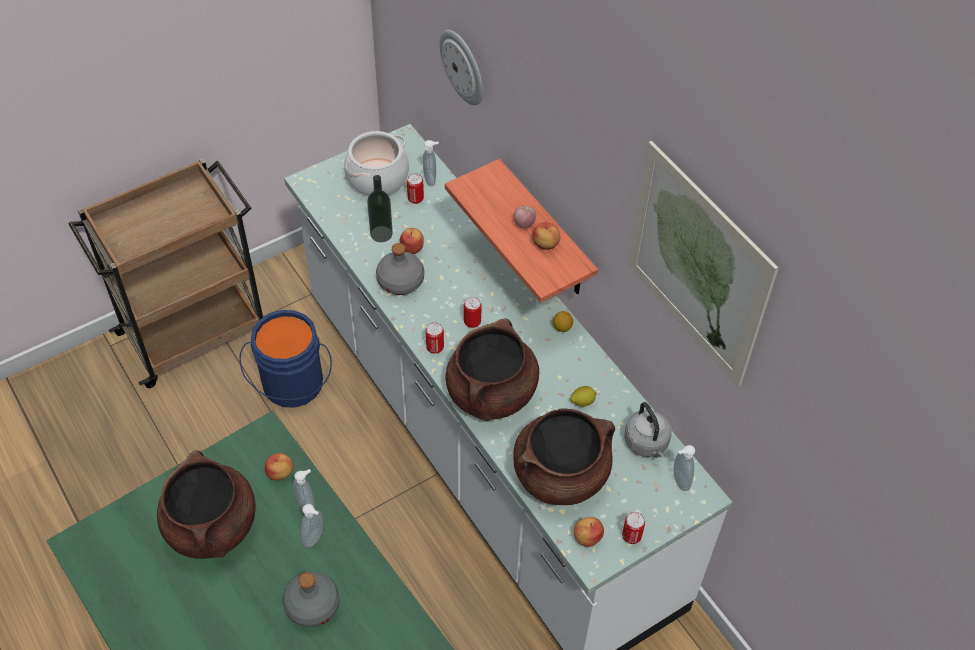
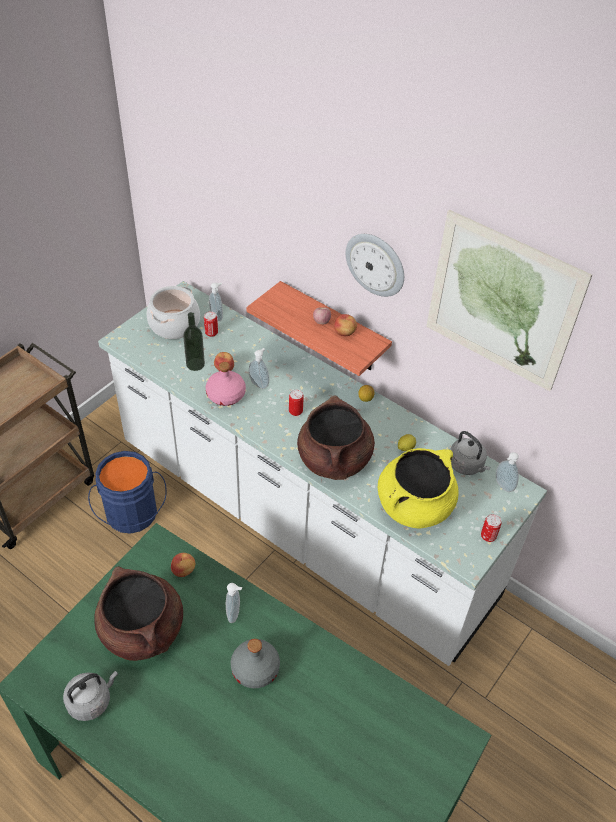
camera: 20 degrees left, 5 degrees down
(133, 585) = (91, 701): none -> grey kettle
(307, 504) = (217, 589): soap dispenser -> soap dispenser (259, 383)
(400, 281) = (226, 395): grey bottle -> pink bottle
(435, 347) = (275, 437): can -> none
(463, 66) = (238, 213): wall clock -> wall clock (376, 264)
(560, 474) = (414, 505): brown cooking pot -> yellow cooking pot
(587, 537) = (456, 546): apple -> none

